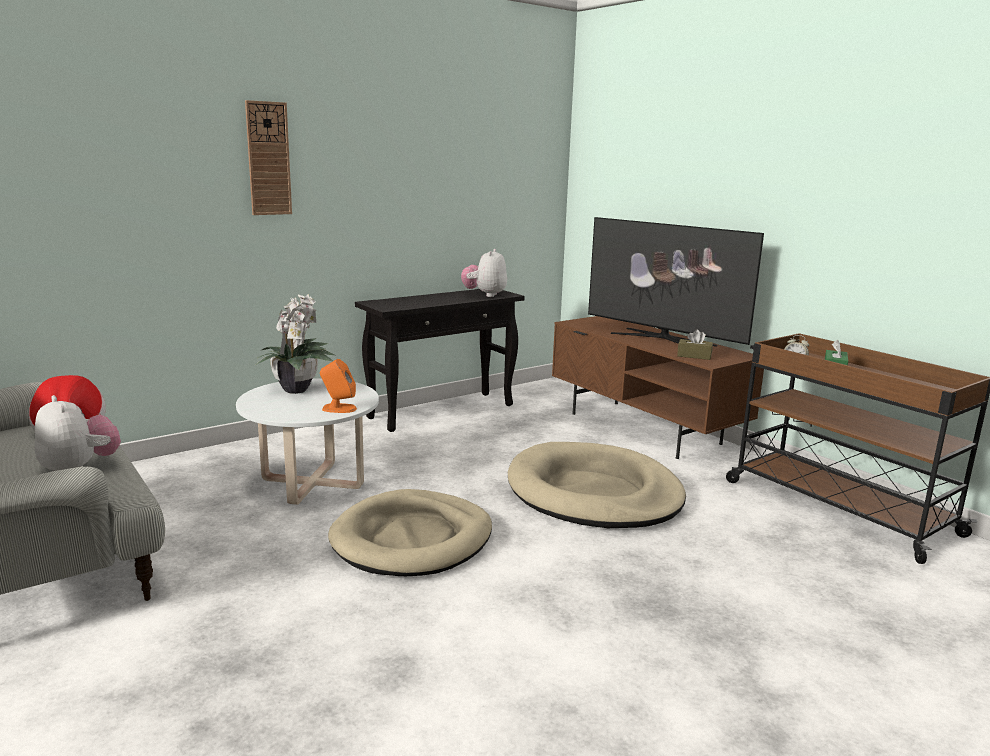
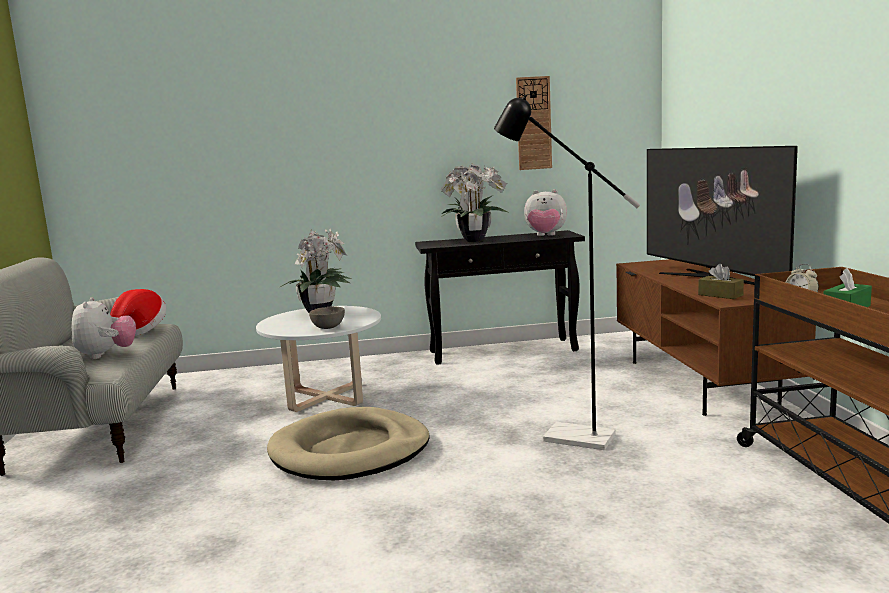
camera: 30 degrees right, 5 degrees down
(268, 159) = (331, 117): wall clock -> wall clock (533, 123)
(338, 408) = (328, 328): orange speaker -> grey bowl
(419, 300) = (472, 240): none -> potted plant
(485, 295) = (545, 236): plush toy -> plush toy turned 120 degrees counterclockwise
(593, 493) = (566, 436): beige dog bed -> black floor lamp

